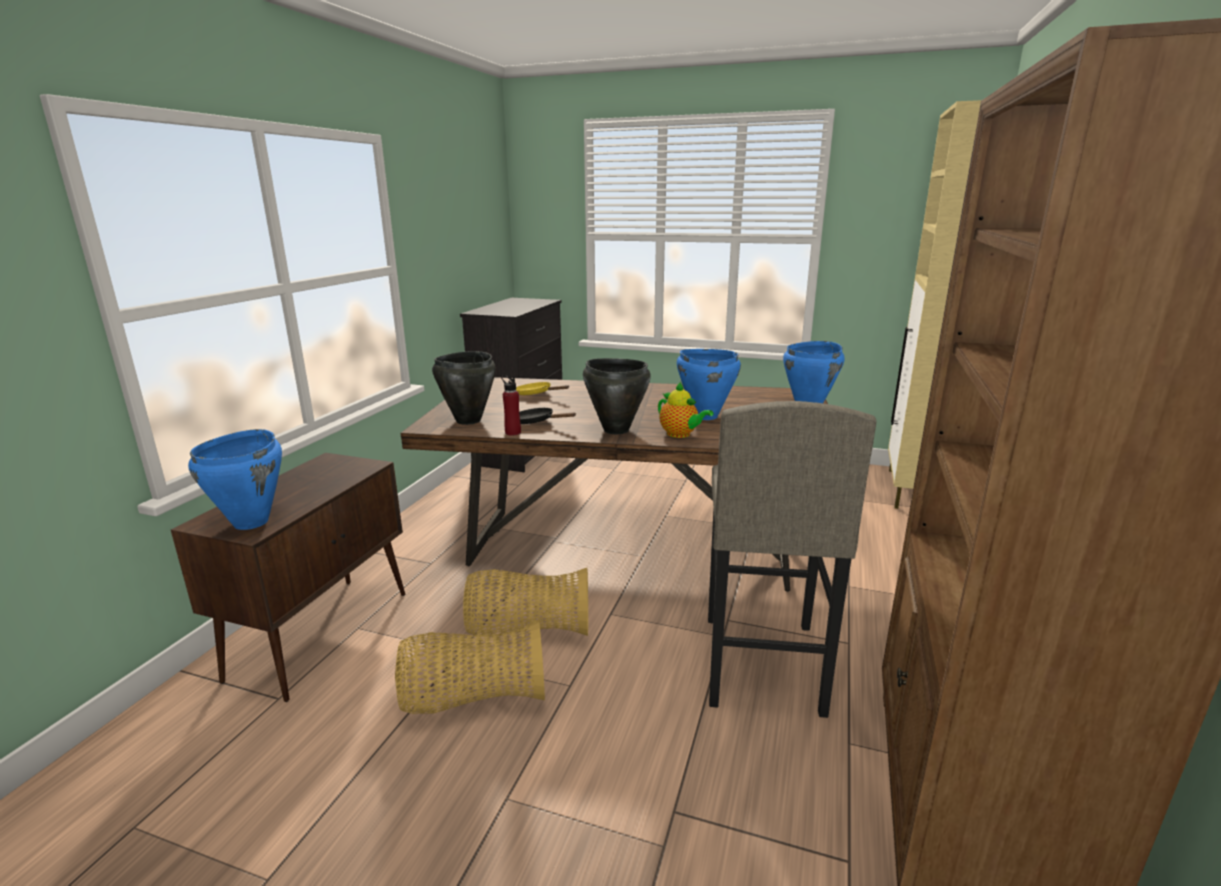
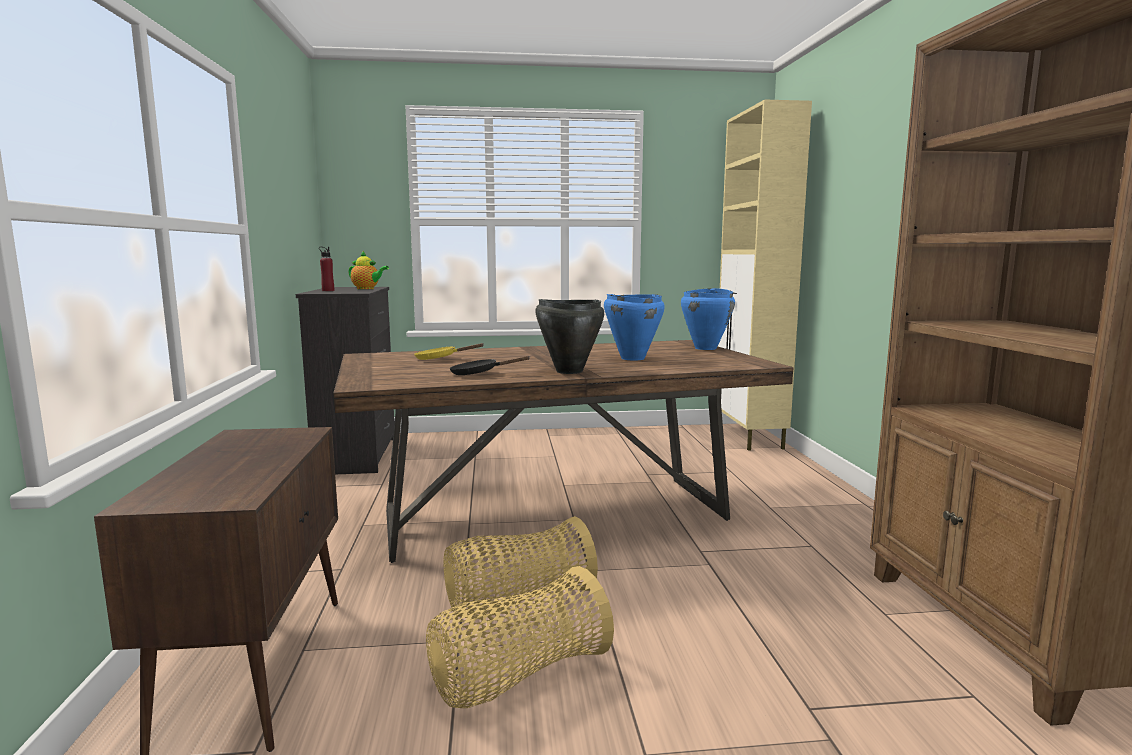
camera: 25 degrees left, 10 degrees down
(252, 522) = (220, 492): blue cooking pot -> none
(468, 420) = (399, 379): black cooking pot -> none
(513, 432) = (467, 381): red bottle -> red bottle (328, 291)
(680, 434) = (634, 369): teapot -> teapot (367, 289)
(761, 664) = (761, 576): grey stool -> none

